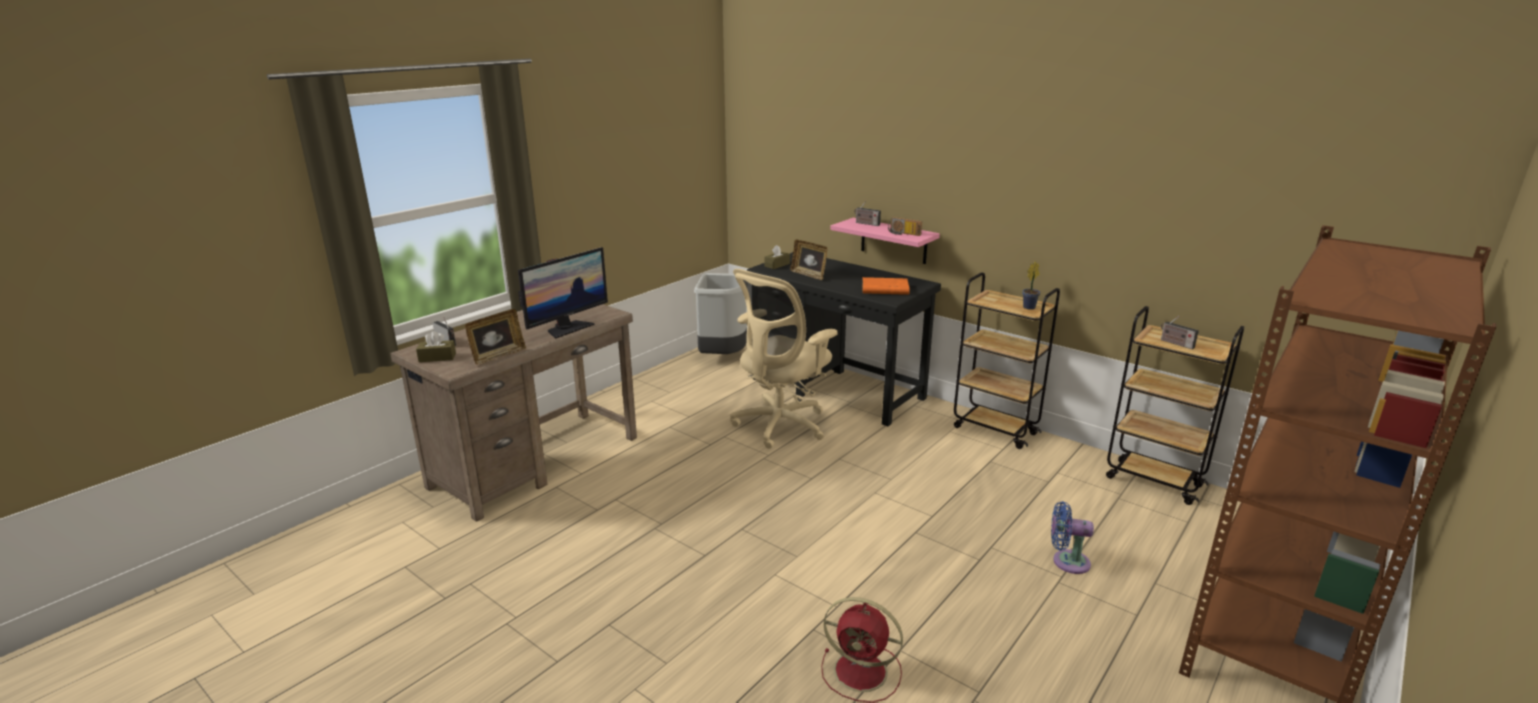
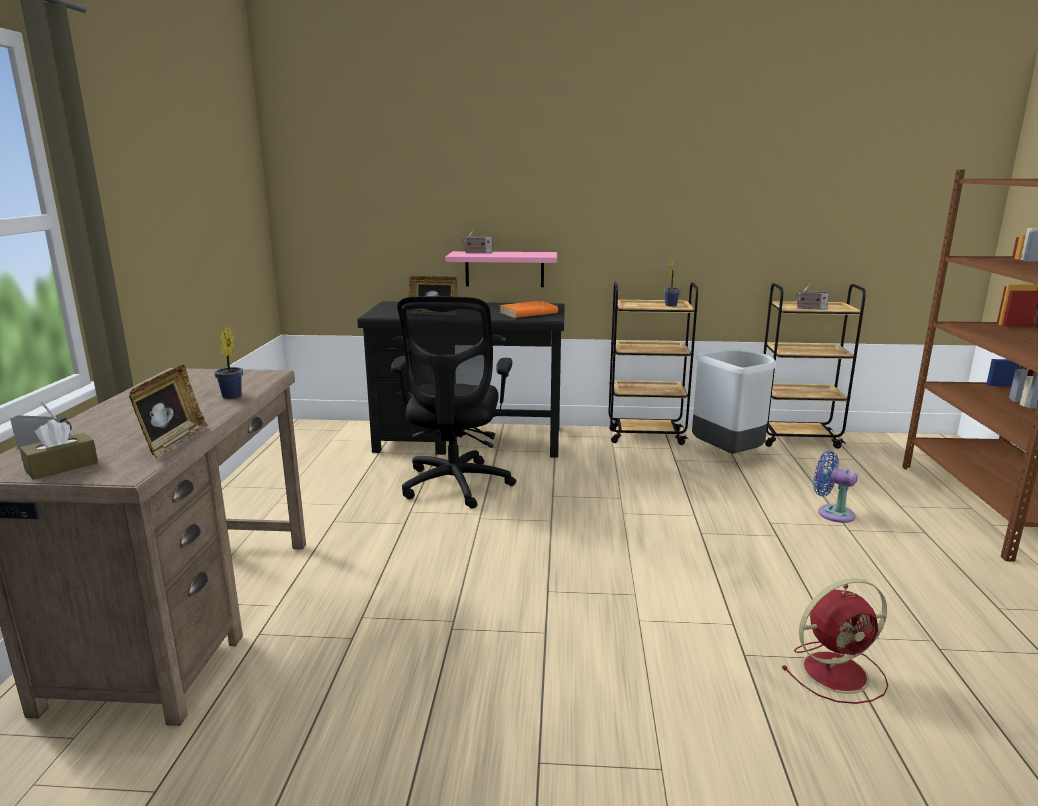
camera: 35 degrees left, 5 degrees down
(567, 328) = (230, 397): monitor -> potted plant
(722, 357) = (310, 441): grey trash can -> grey trash can (728, 455)
(777, 265) = (385, 312): brown tissue box -> none
(782, 422) = (455, 481): beige office chair -> black office chair
(903, 234) = (528, 254): radio -> none
(1067, 561) = (831, 513): blue fan -> blue fan turned 60 degrees clockwise

